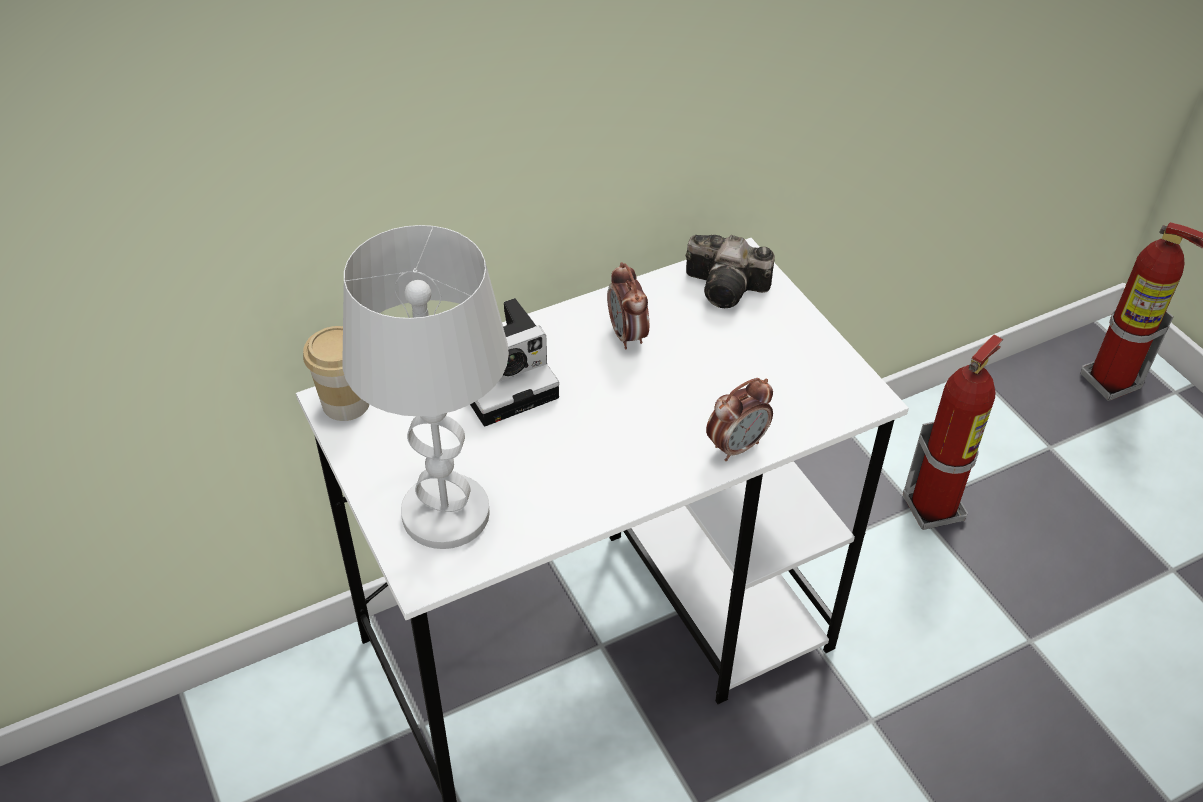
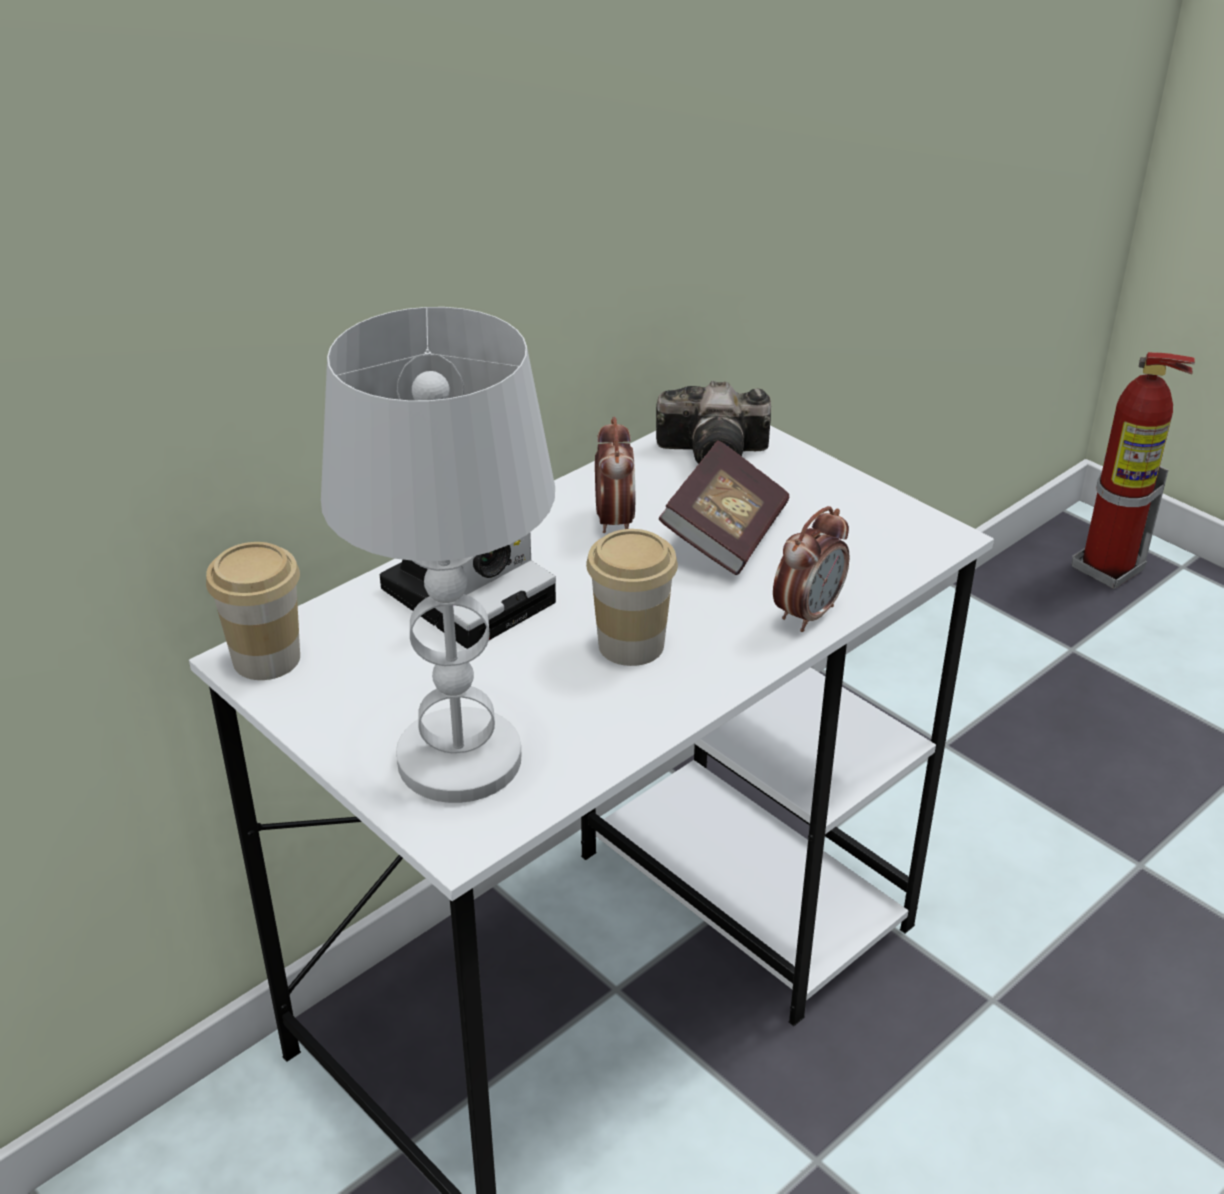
camera: 15 degrees left, 10 degrees down
(598, 445) = (631, 645): none -> cup
(627, 335) = (614, 521): alarm clock -> alarm clock turned 150 degrees counterclockwise
(704, 363) = (725, 535): none -> book
(934, 508) = (967, 740): fire extinguisher -> none

